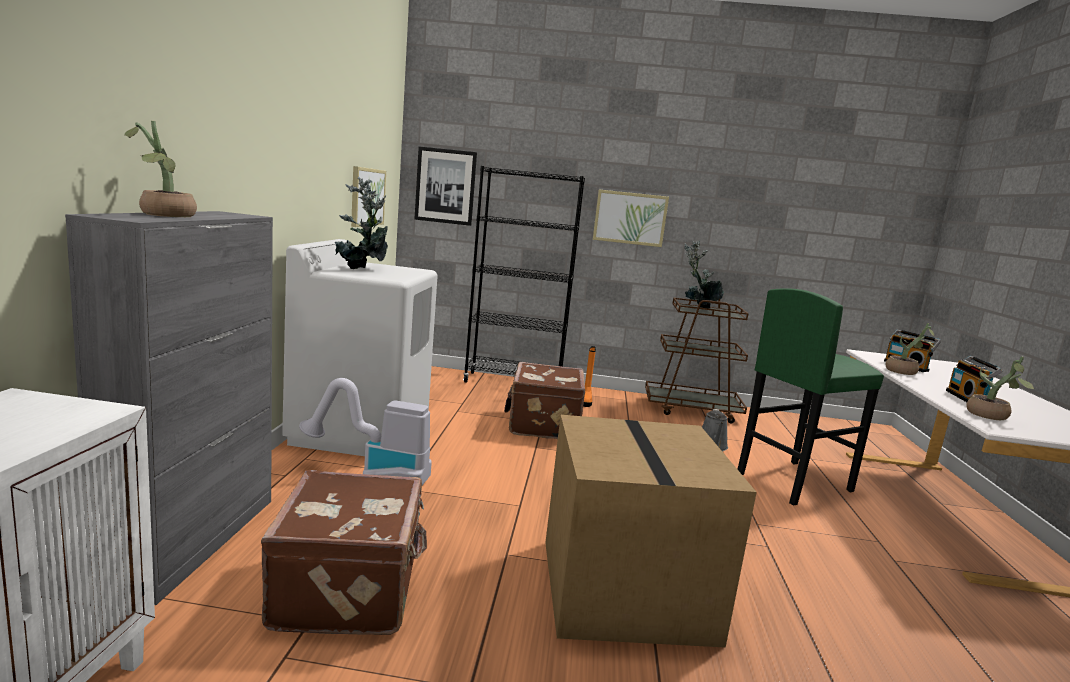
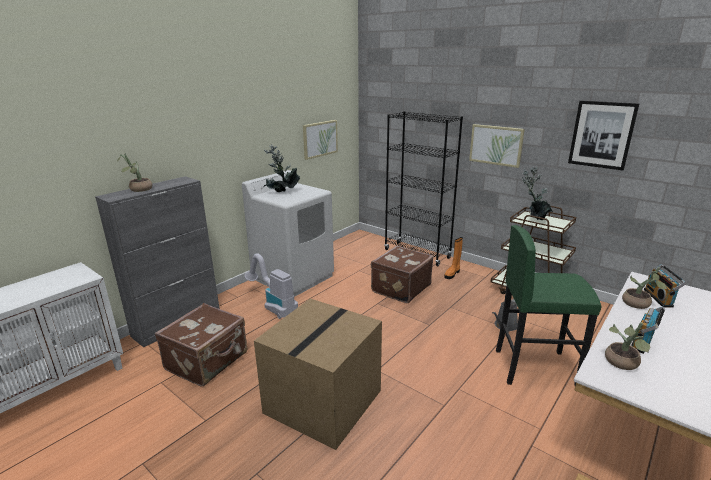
camera: 35 degrees right, 10 degrees up
(445, 186) = (381, 123): picture -> picture (601, 134)

